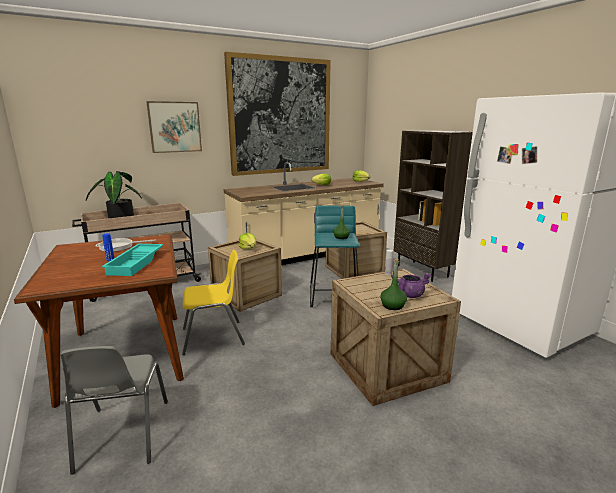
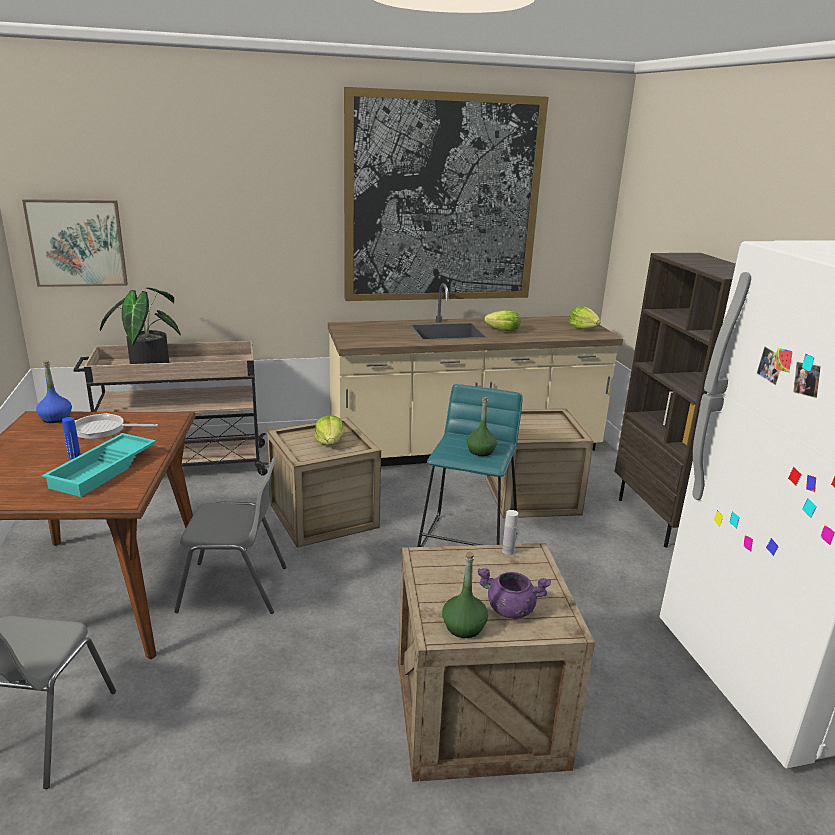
camera: 15 degrees right, 5 degrees up
(81, 245) = (56, 418): none -> blue bottle
(175, 127) = (251, 215): picture -> picture (77, 243)
(214, 337) = (235, 589): yellow chair -> grey chair

